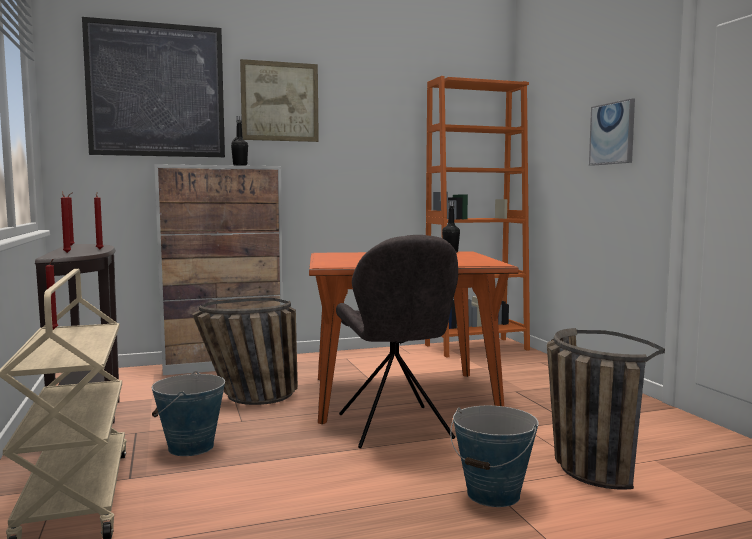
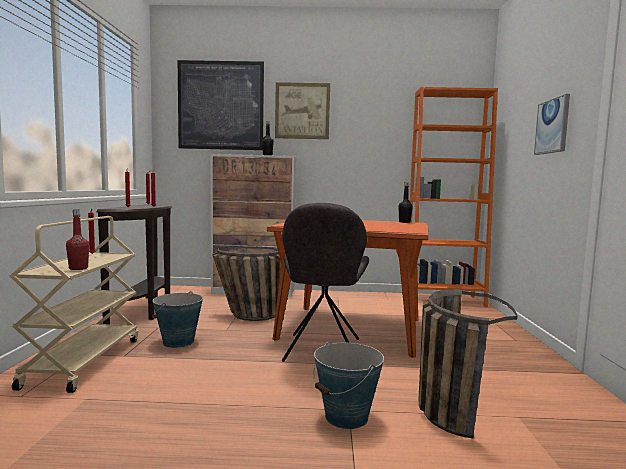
camera: 20 degrees right, 0 degrees up
(89, 352) = (78, 268): none -> red bottle

